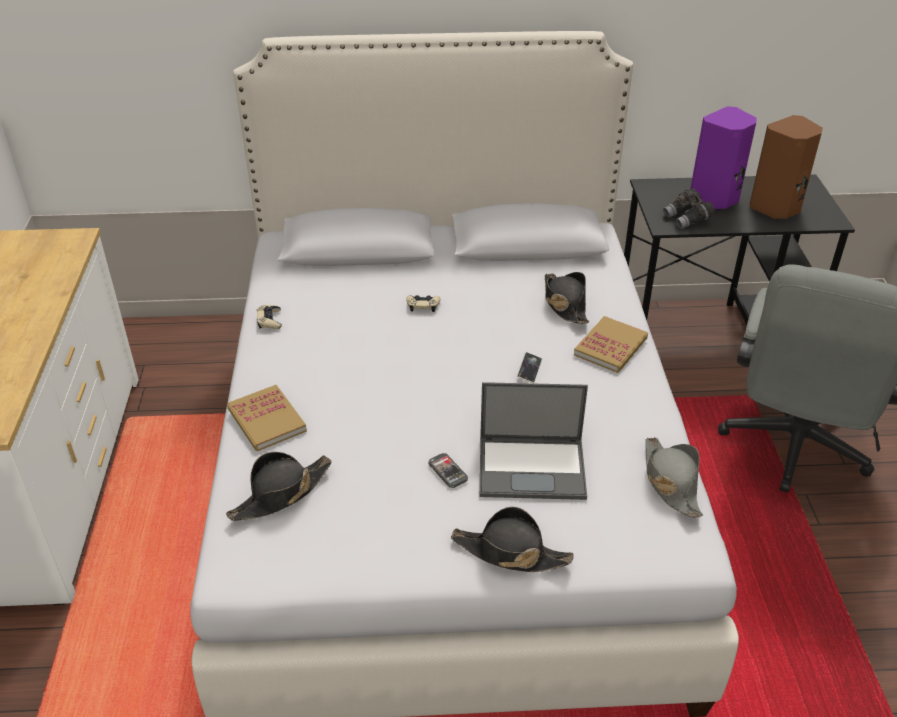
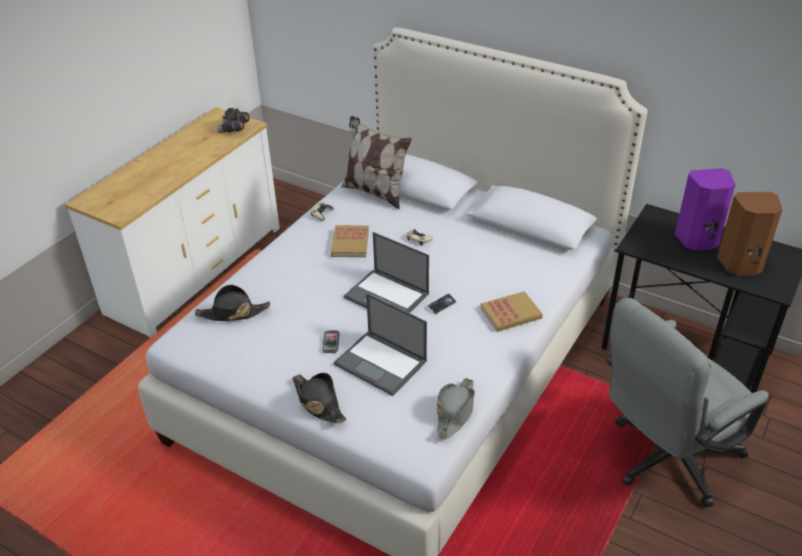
camera: 35 degrees right, 0 degrees up
(267, 420) = (265, 270): book -> book (350, 243)
(312, 270) = (375, 192): none -> pillow
(457, 385) = (387, 296): none -> laptop
(564, 303) = (511, 273): black hat -> none
(687, 219) = (656, 247): grey binoculars -> grey binoculars (234, 129)

